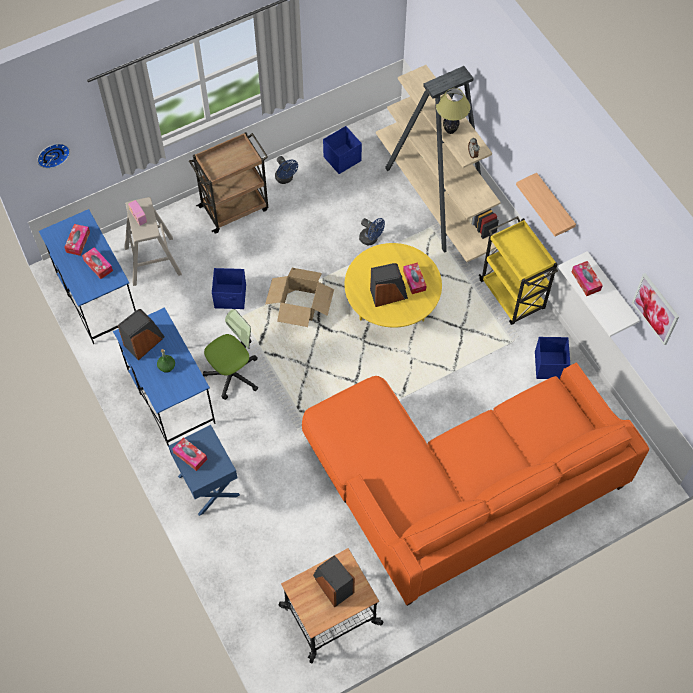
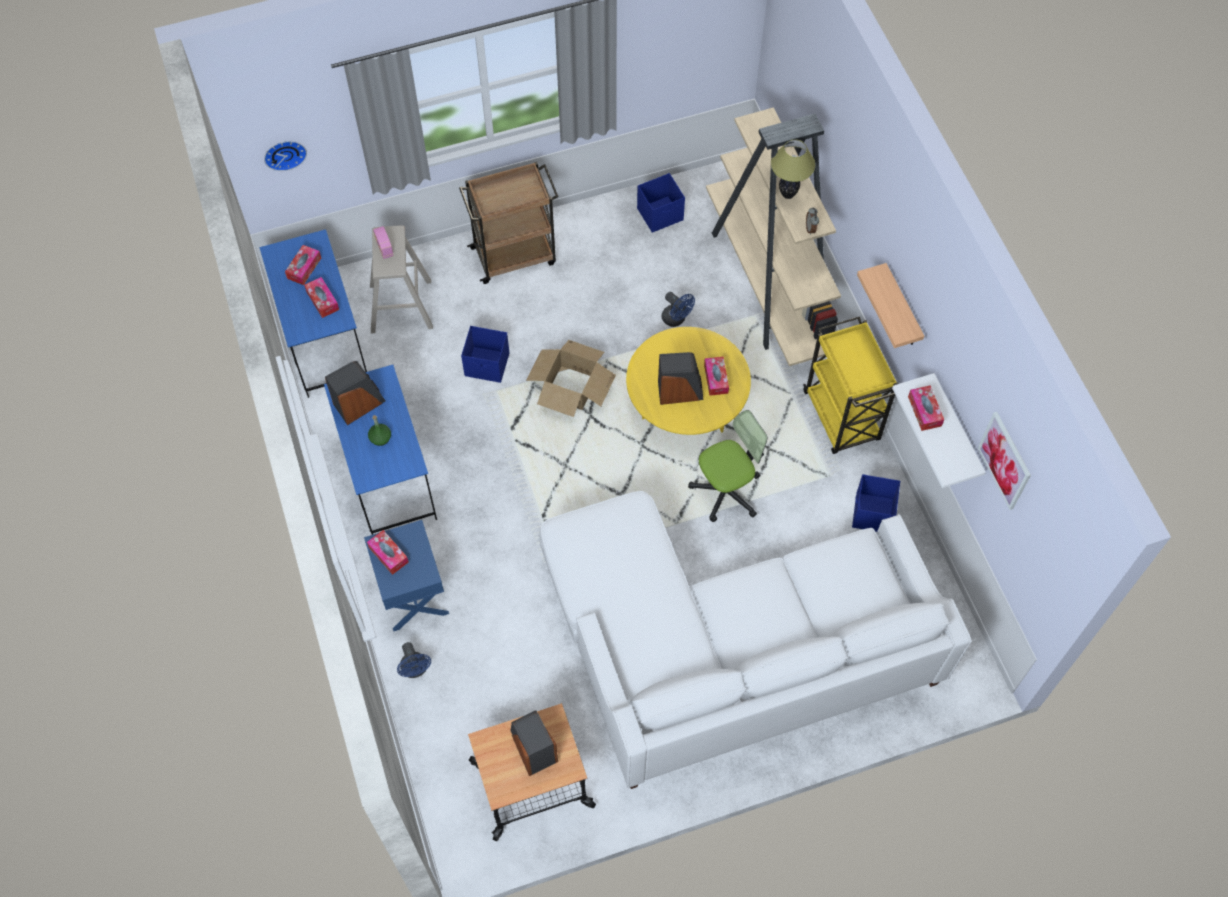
camera: 10 degrees right, 0 degrees up
(233, 374) = (471, 461): office chair -> office chair (726, 491)
(285, 179) = (584, 229): blue fan -> blue fan (415, 670)
(459, 487) = (727, 649): orange sofa -> white sofa

